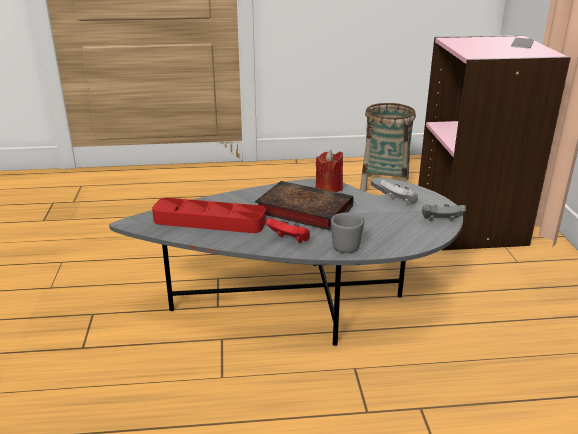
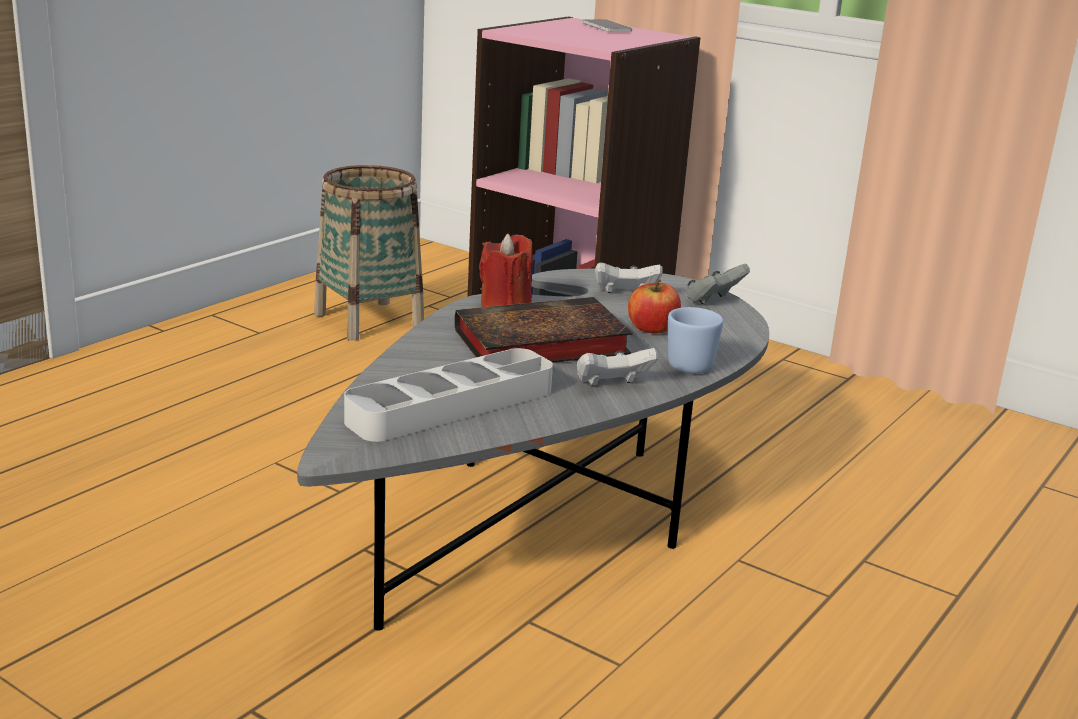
camera: 50 degrees left, 5 degrees down
(209, 221) = (451, 405): red tray -> grey tray
(290, 240) = (611, 385): red game controller -> white game controller
(349, 246) = (687, 363): grey mug -> blue mug
(372, 223) = (652, 329): none -> apple

